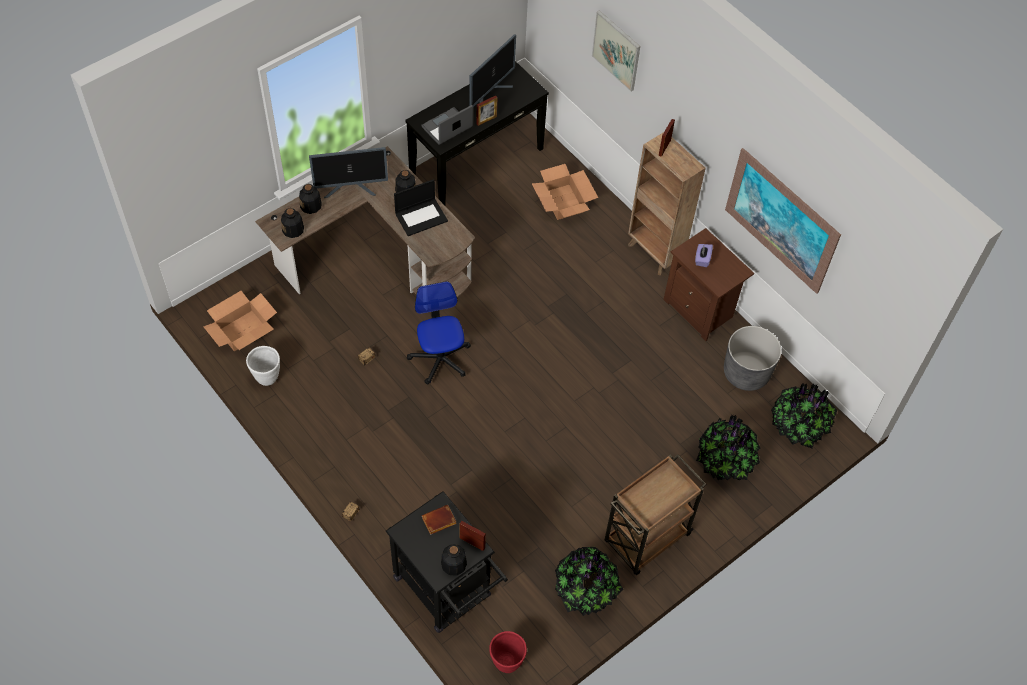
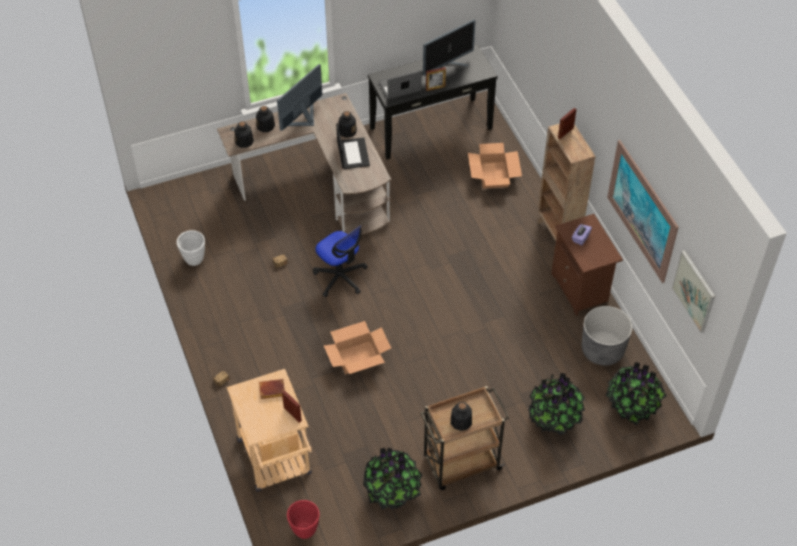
camera: 20 degrees right, 5 degrees down
(243, 330) = (188, 219): cardboard box -> cardboard box (357, 357)
(351, 188) = (303, 119): monitor -> monitor turned 120 degrees clockwise
(421, 217) = (352, 153): laptop -> laptop turned 90 degrees counterclockwise
(440, 359) = (340, 277): office chair -> office chair turned 135 degrees clockwise
(447, 592) = (276, 462): black cart -> beige cart
(453, 564) = (270, 426): bottle -> bottle (461, 421)
(616, 50) = (545, 43): picture -> picture (694, 291)

